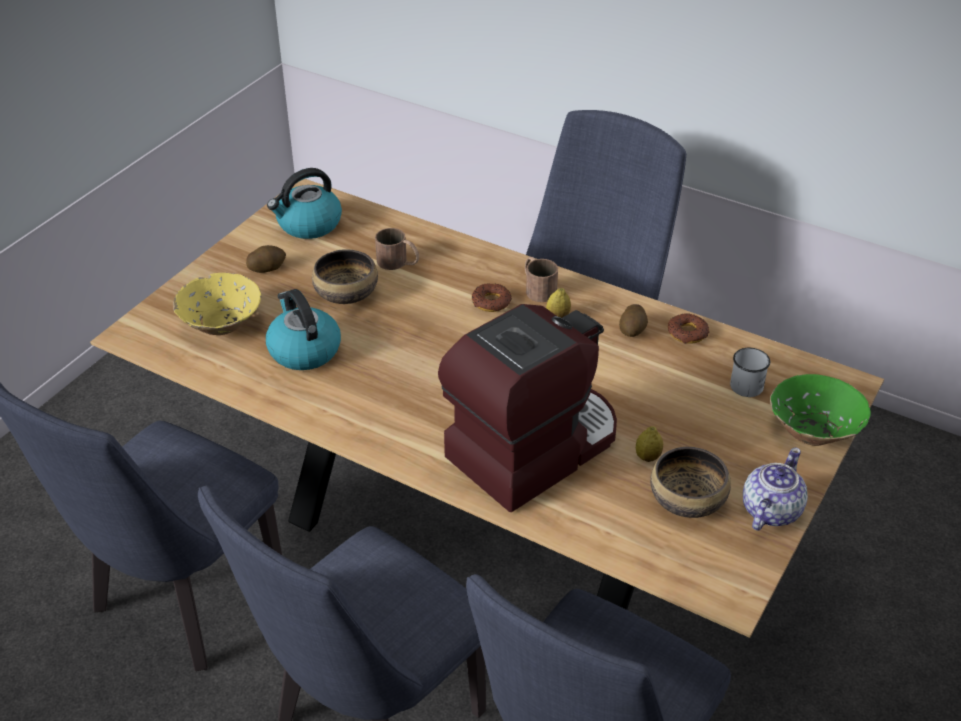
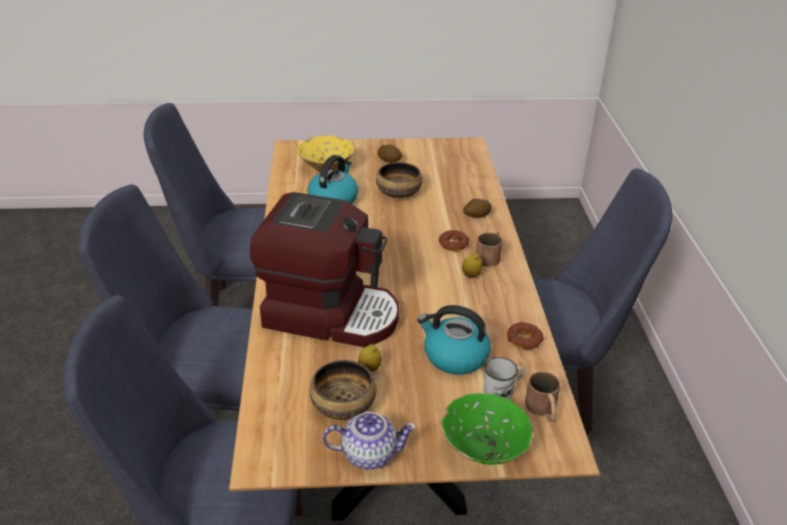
camera: 55 degrees right, 5 degrees down
(308, 225) = (443, 156): kettle -> kettle (454, 356)
(398, 262) = (448, 197): brown mug -> brown mug (543, 410)
(632, 330) = (495, 313): potato -> potato (476, 216)

